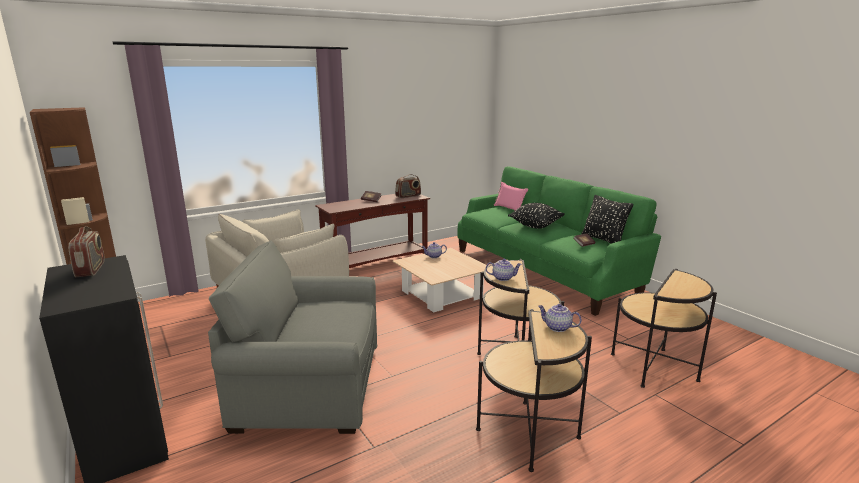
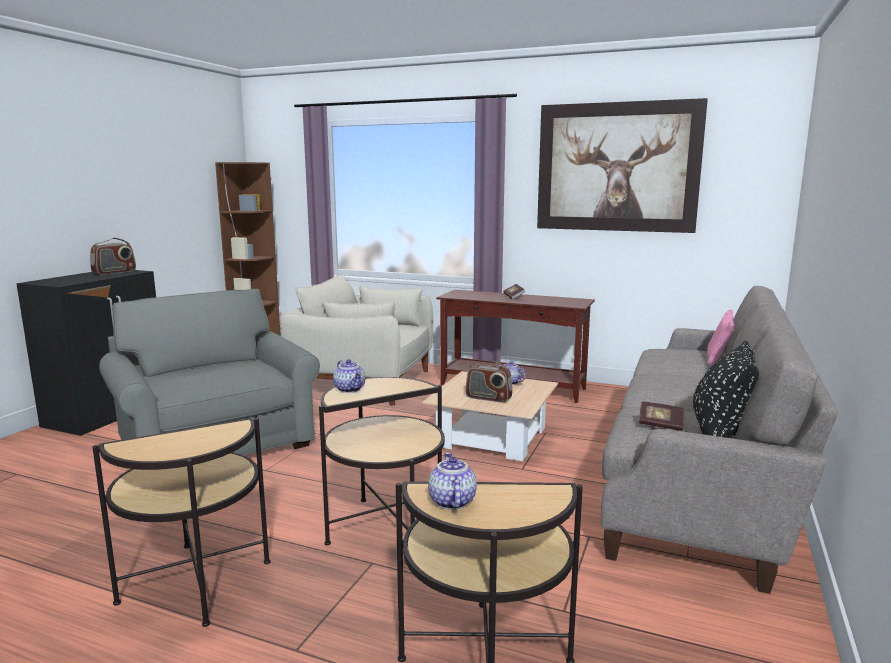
camera: 55 degrees right, 5 degrees down
(408, 196) = (567, 302): radio -> radio (488, 398)
(409, 101) = (617, 167): none -> picture
(535, 226) = (678, 384): black pillow -> none
(544, 271) = (700, 477): green sofa -> grey sofa
(557, 328) = (204, 439): teapot -> teapot (450, 501)

